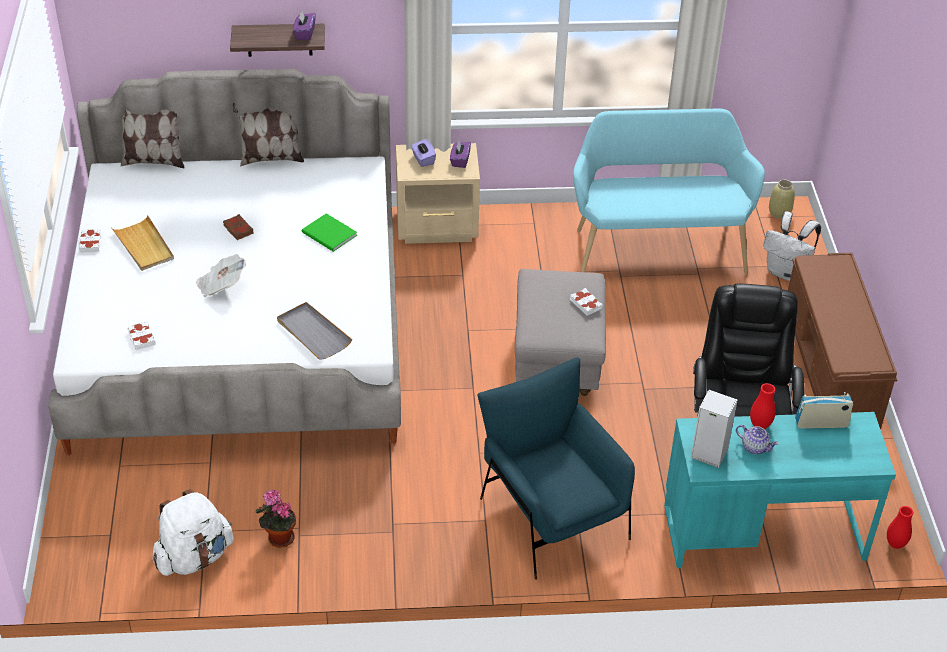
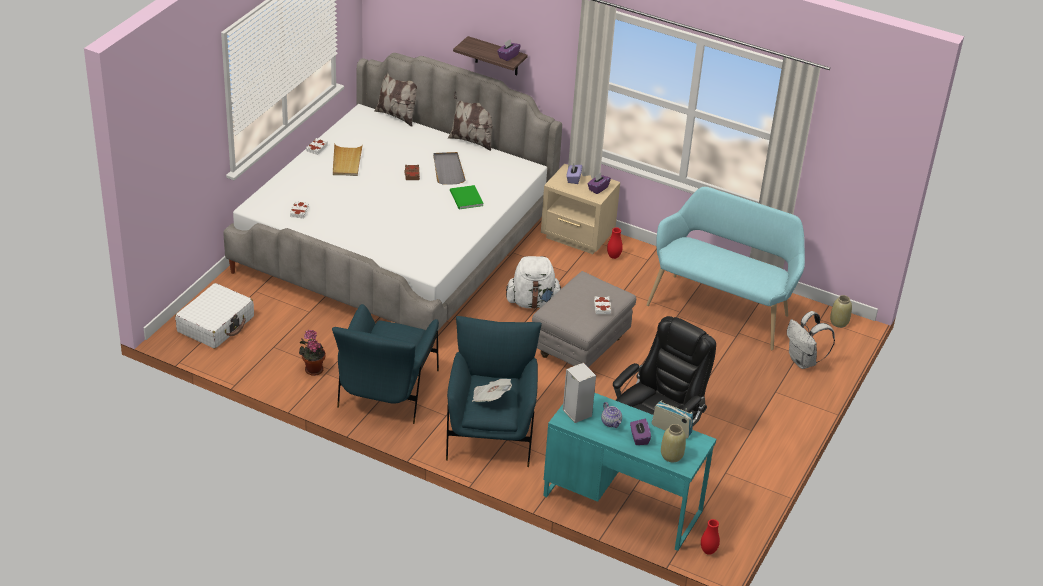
camera: 30 degrees right, 5 degrees down
(105, 535) = (216, 324): none -> white suitcase
(194, 557) = (255, 357): white backpack -> white backpack (532, 302)
(221, 286) = (372, 201): newspaper -> newspaper (490, 398)
(313, 333) = (402, 249): grey tray -> grey tray (448, 170)
(392, 523) = (387, 391): none -> blue armchair
(760, 425) = (628, 412): red vase -> red vase (613, 256)
(800, 451) = (639, 438): none -> purple tissue box
(830, 368) = (773, 432): brown bench -> none
(852, 456) = (672, 456): none -> beige vase

